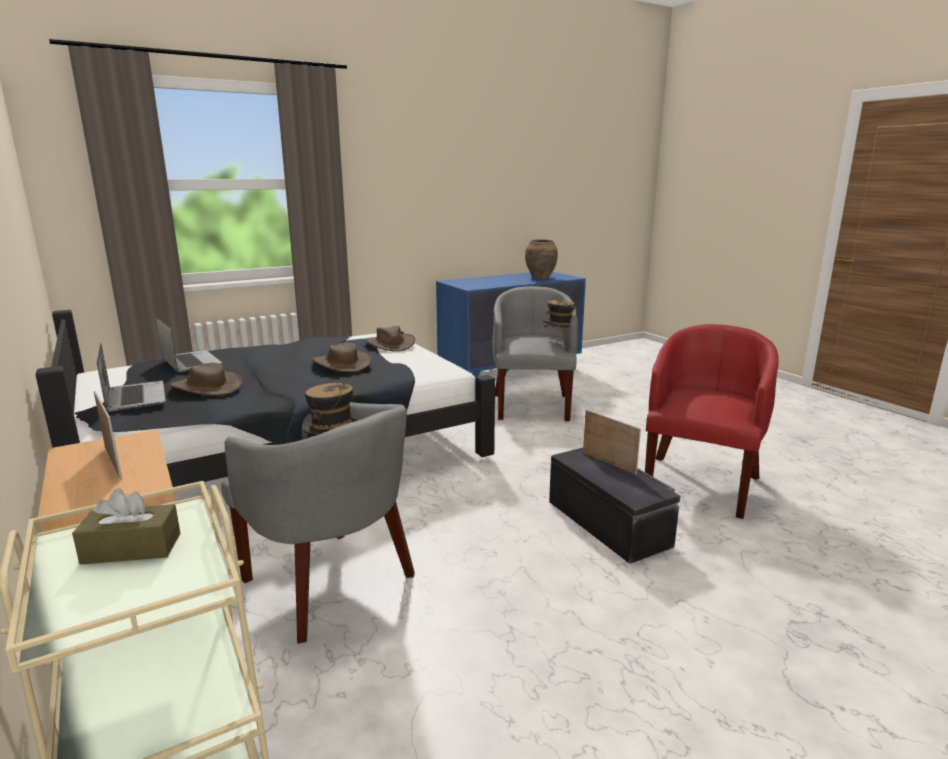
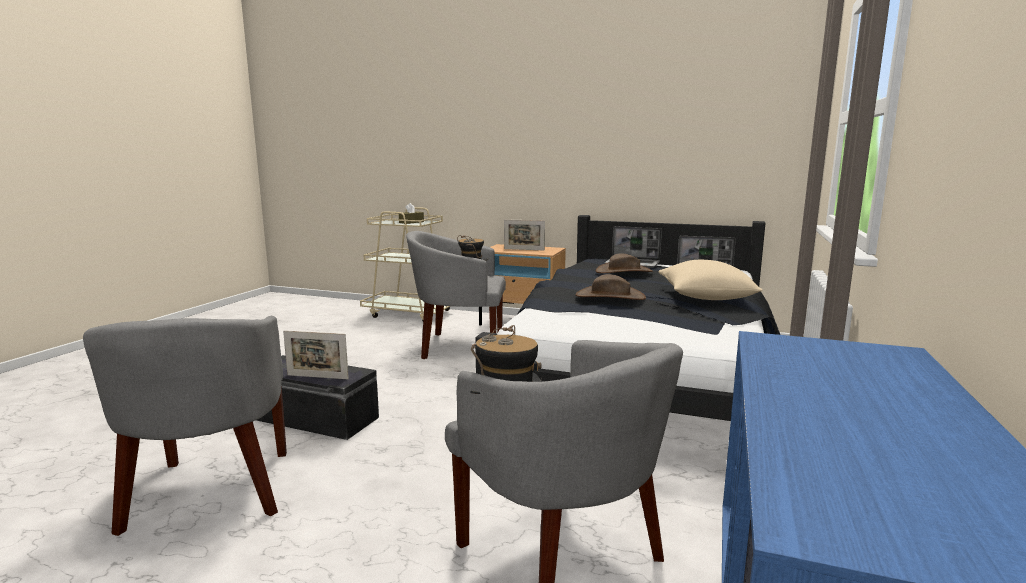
camera: 140 degrees right, 5 degrees down
(286, 349) = (705, 298): none -> beige pillow
(390, 344) = (665, 329): brown hat -> none
(541, 278) = (858, 463): brown vase -> none
(700, 483) = (211, 493): red armchair -> grey armchair

